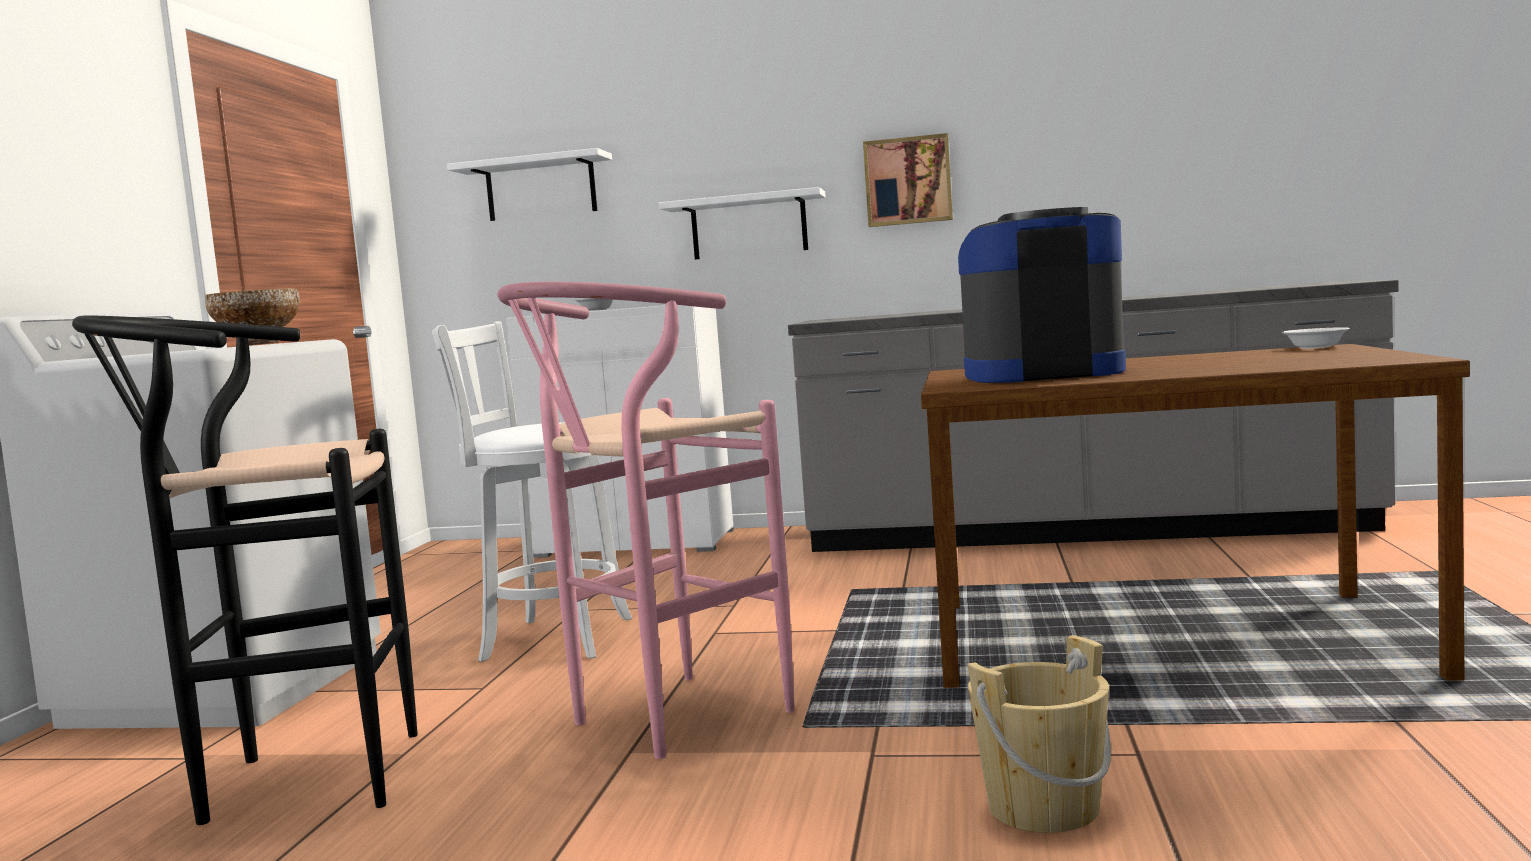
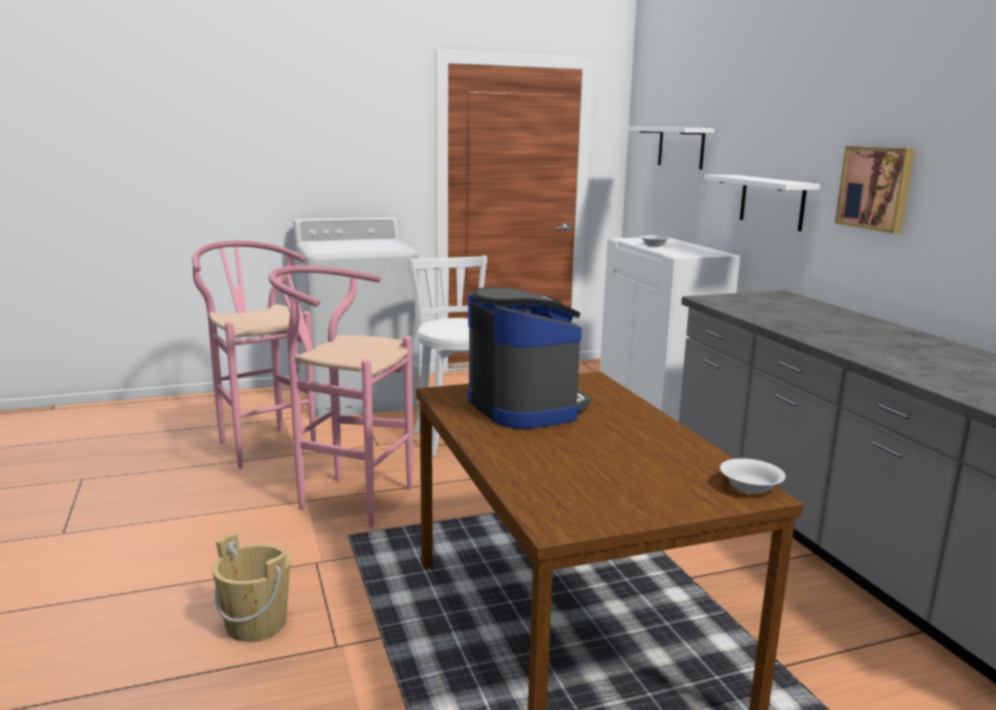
camera: 60 degrees right, 10 degrees up
(260, 344) = (370, 248): bowl -> none
(290, 782) = (261, 444): black stool -> pink stool

